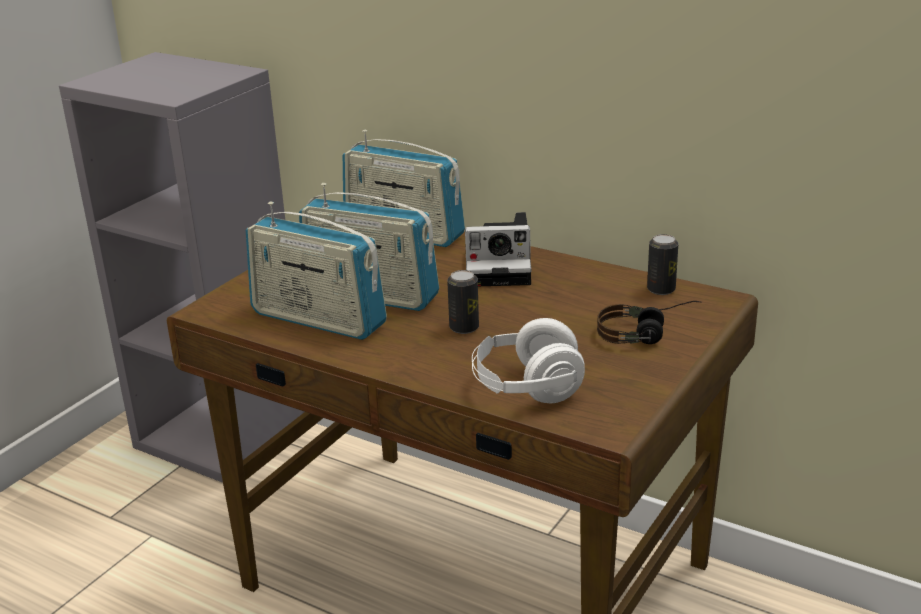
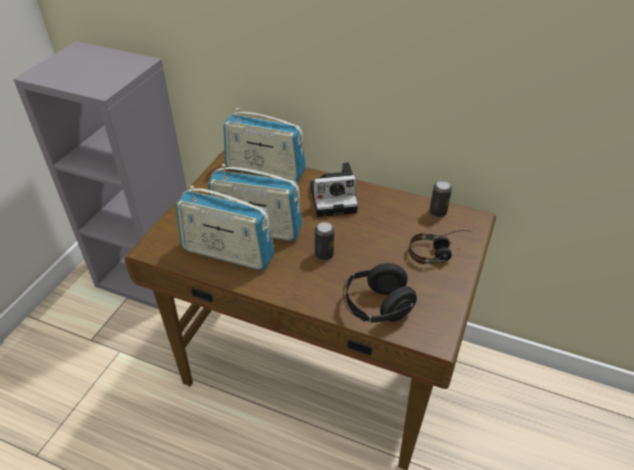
camera: 10 degrees left, 15 degrees up
(526, 388) = (376, 307): white headphones -> black headphones

